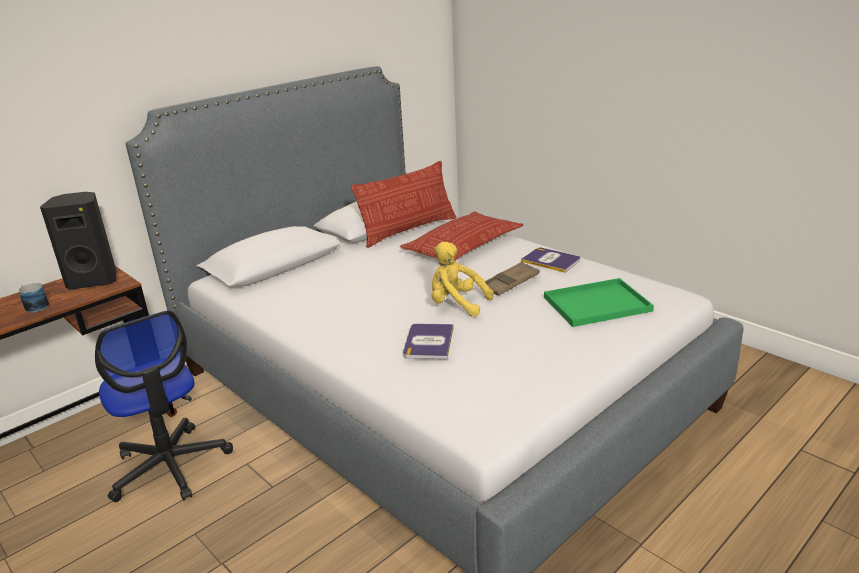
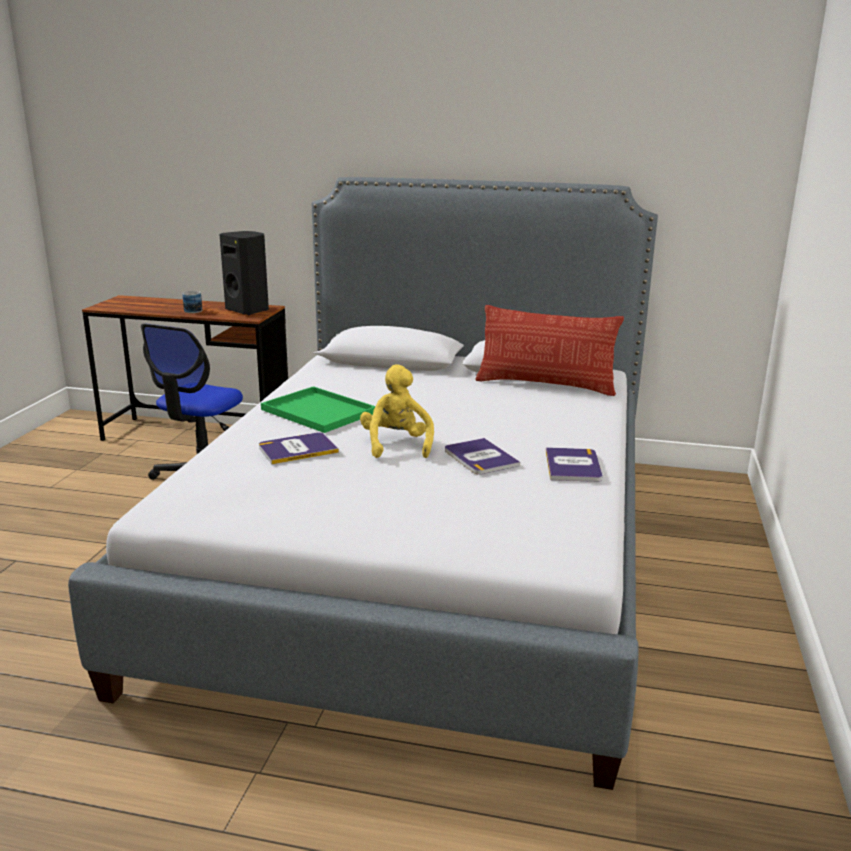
camera: 55 degrees right, 5 degrees down
(463, 245) = (546, 416): pillow -> none
(510, 283) = (480, 457): brown tray -> book
(595, 305) = (481, 512): green tray -> green tray (316, 411)

